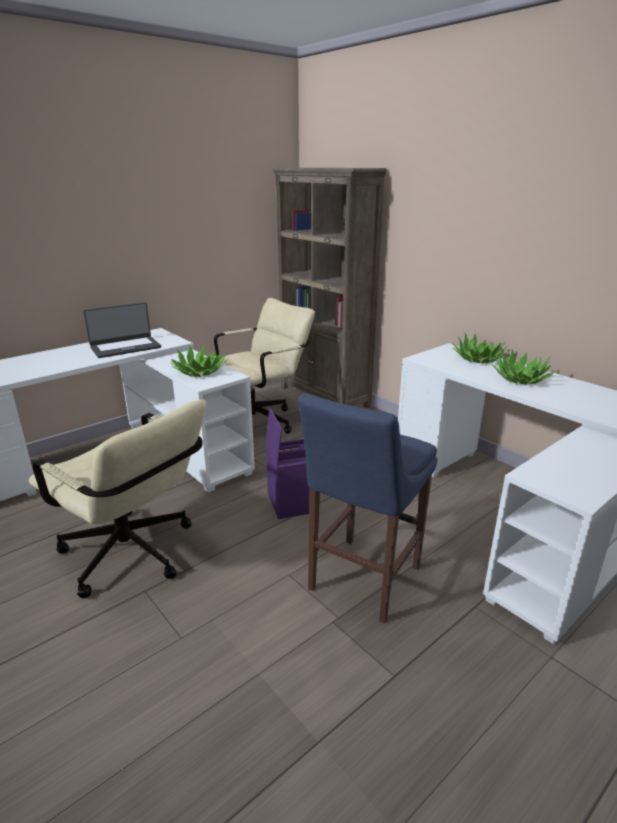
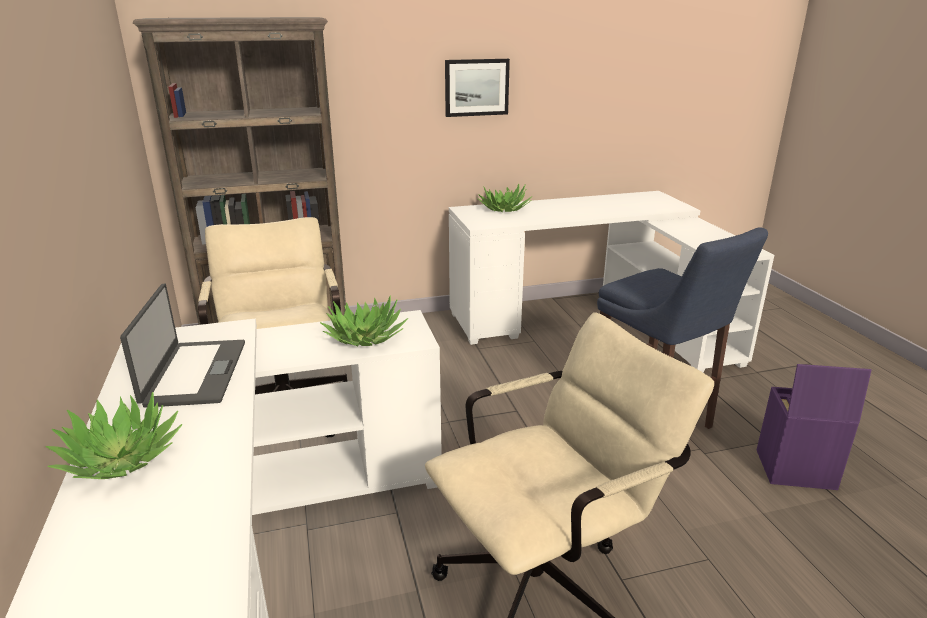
camera: 65 degrees left, 0 degrees up
(290, 502) = (503, 428): purple storage box -> purple storage box (794, 470)
(493, 238) = (476, 87): none -> picture
(520, 379) = (564, 209): potted plant -> potted plant (121, 458)

